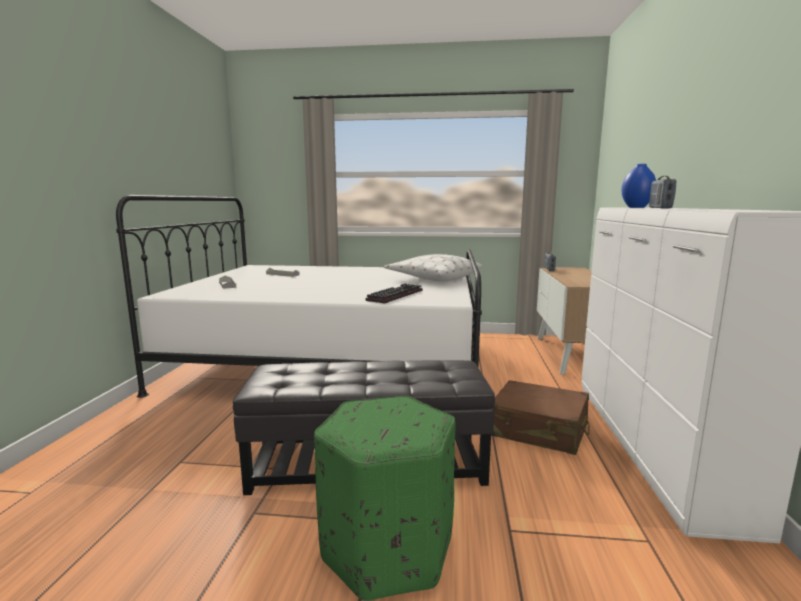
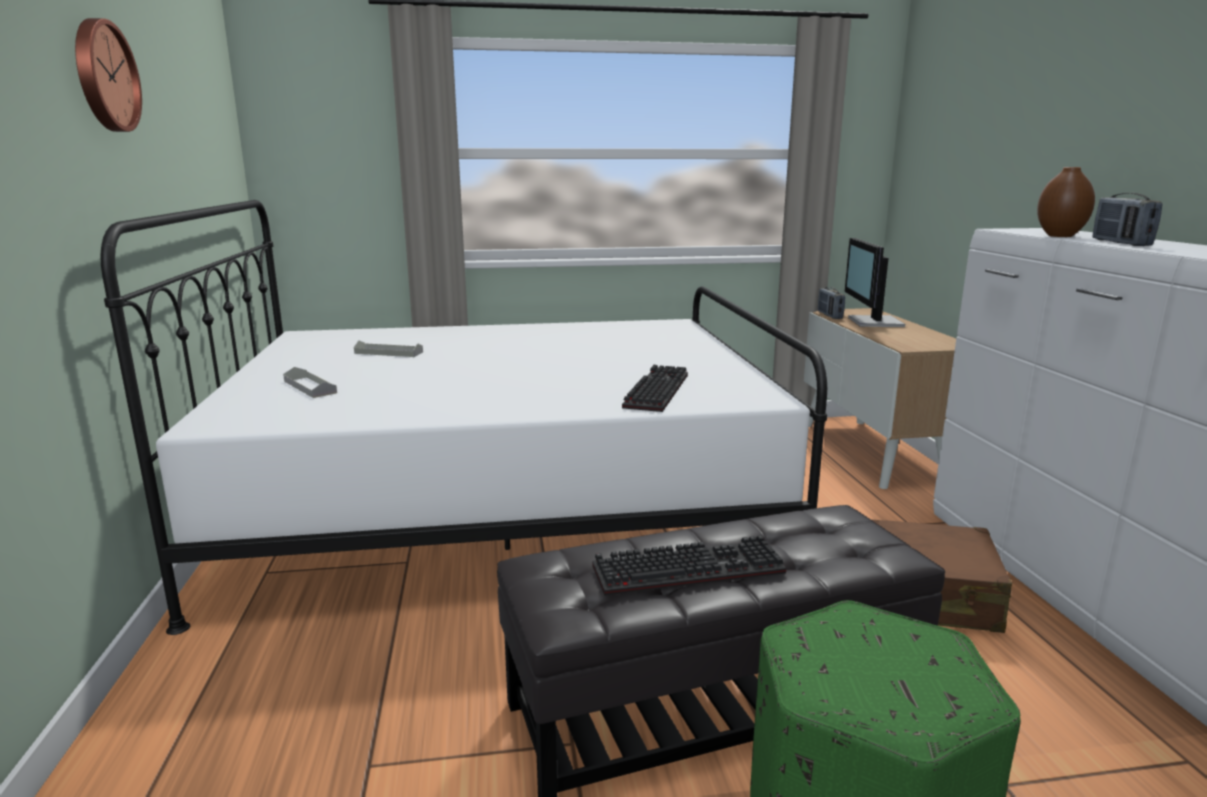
camera: 15 degrees left, 5 degrees up
(137, 130) = (103, 76): none -> wall clock
(345, 376) = (690, 568): none -> keyboard
(433, 278) = (669, 345): white pillow -> none
(572, 273) = (873, 322): none -> monitor
(636, 207) = (1059, 236): blue vase -> brown vase

